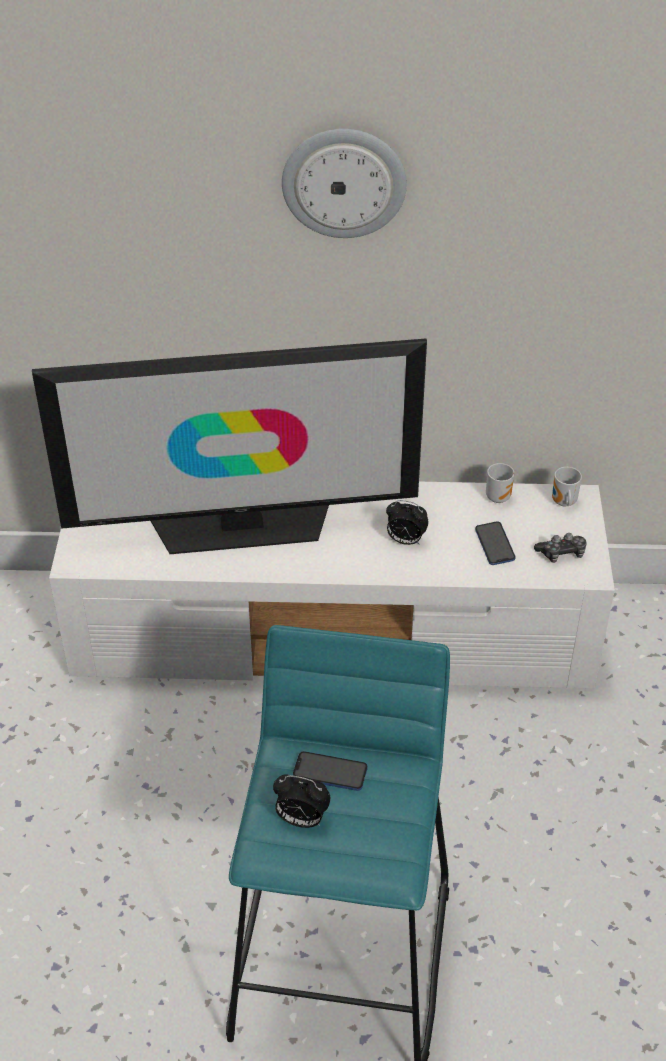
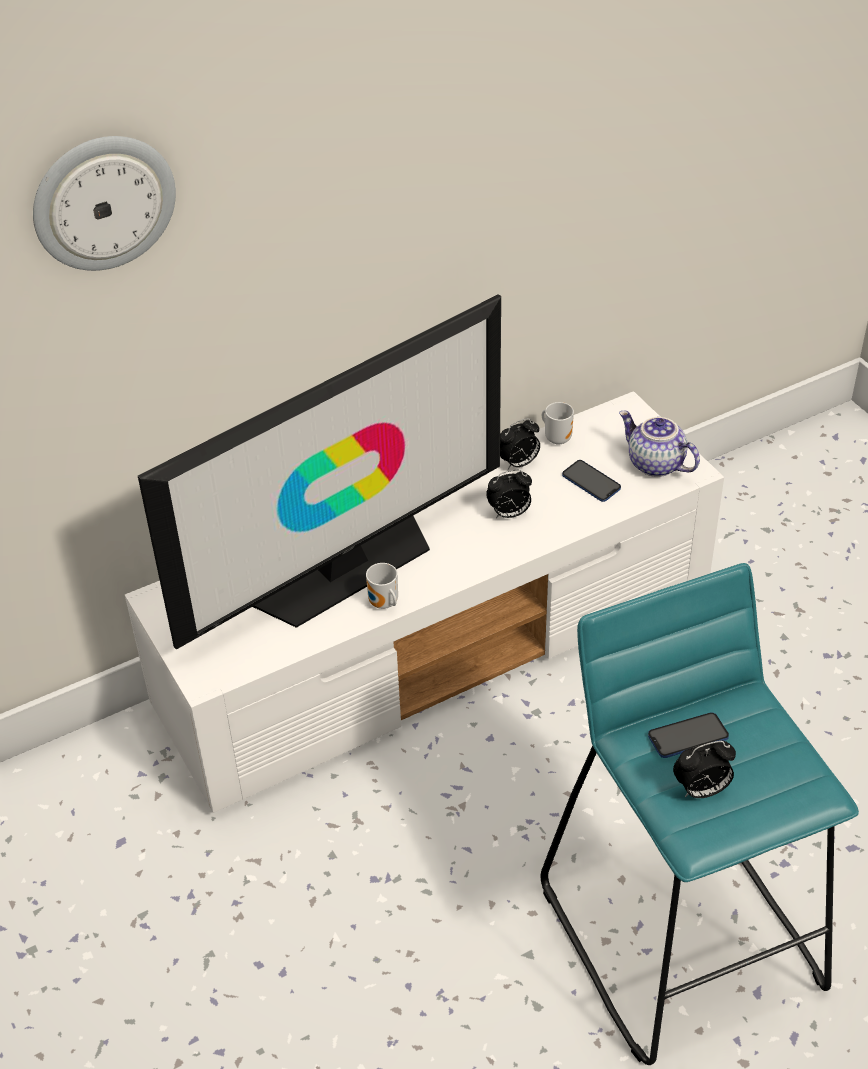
camera: 30 degrees left, 0 degrees up
(344, 182) = (378, 159): wall clock -> wall clock (103, 202)
(448, 503) = (518, 463): none -> alarm clock
(561, 553) = (654, 464): game controller -> teapot
(563, 503) = (617, 420): mug -> mug (383, 604)

